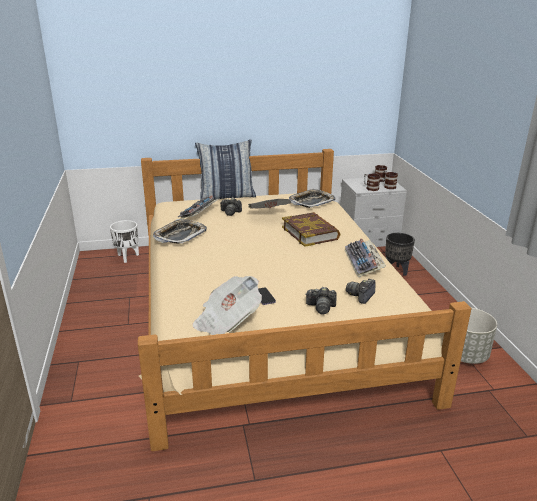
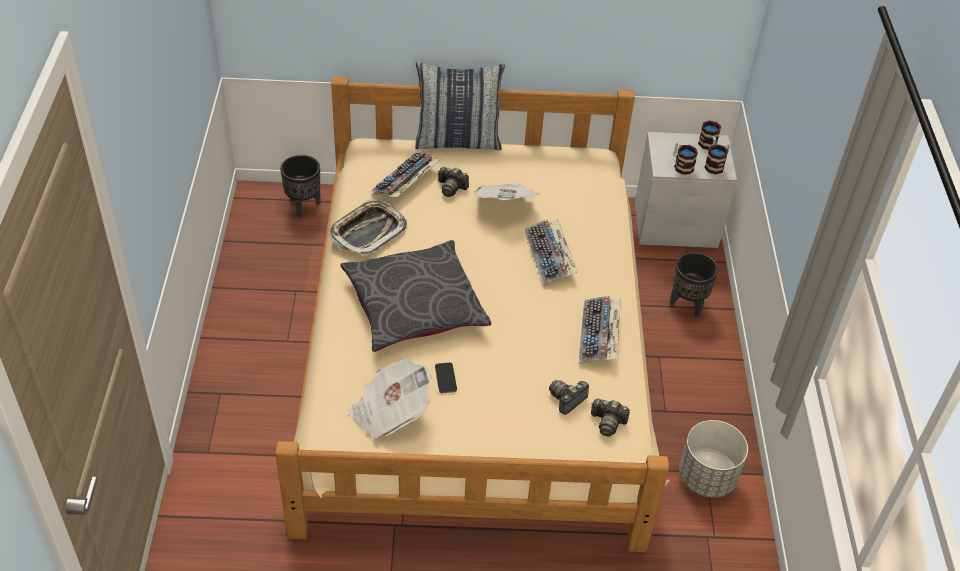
camera: 10 degrees right, 20 degrees up
(127, 257) = (303, 206): white planter -> black planter
(225, 264) = (414, 306): none -> grey pillow
(310, 233) = (550, 258): book -> keyboard
(311, 202) = (580, 180): tray -> none
(321, 307) = (509, 411): camera -> camera (608, 422)

